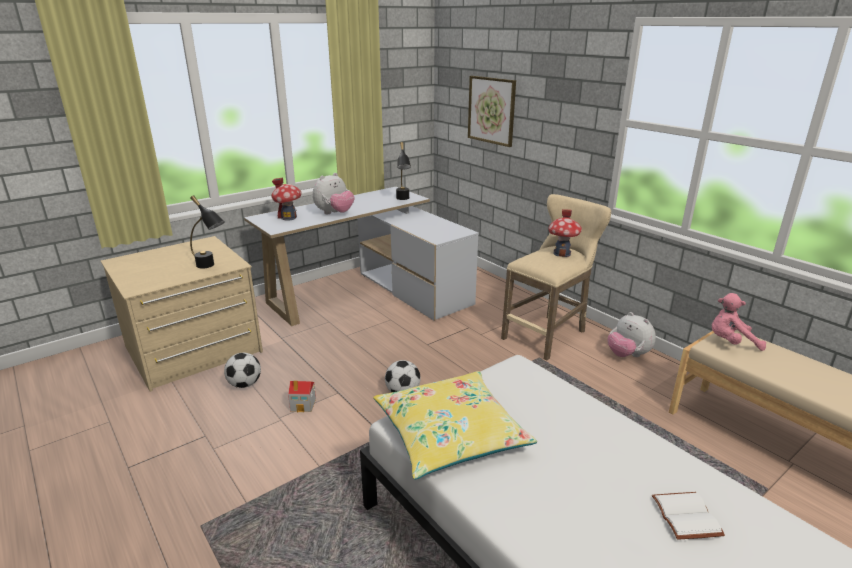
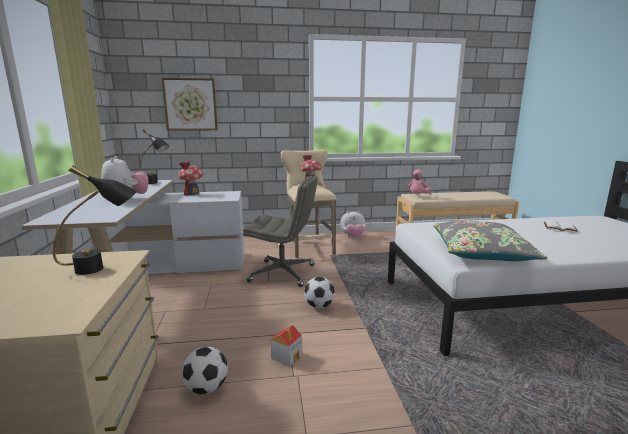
camera: 60 degrees left, 10 degrees down
(289, 217) = (87, 211): toy house -> toy house (192, 193)
(450, 434) = (481, 252): yellow pillow -> grey pillow
(454, 346) = (283, 273): none -> grey office chair

